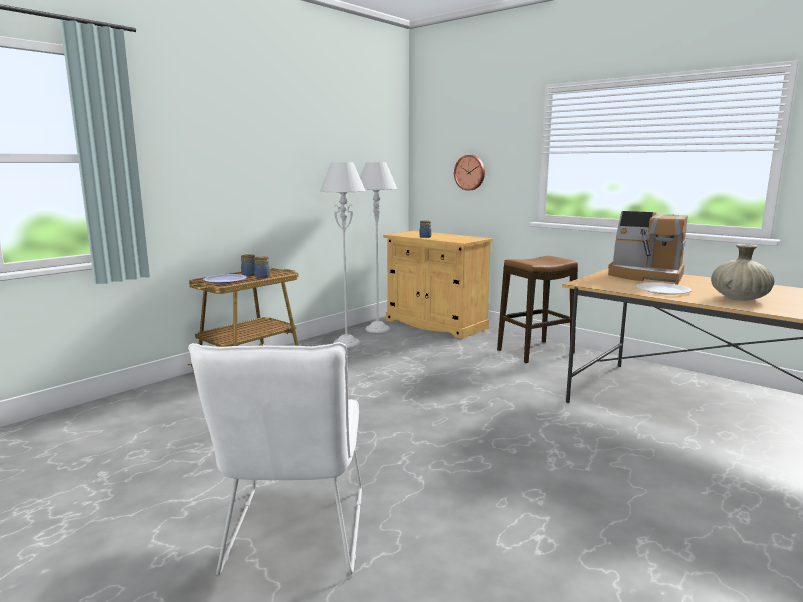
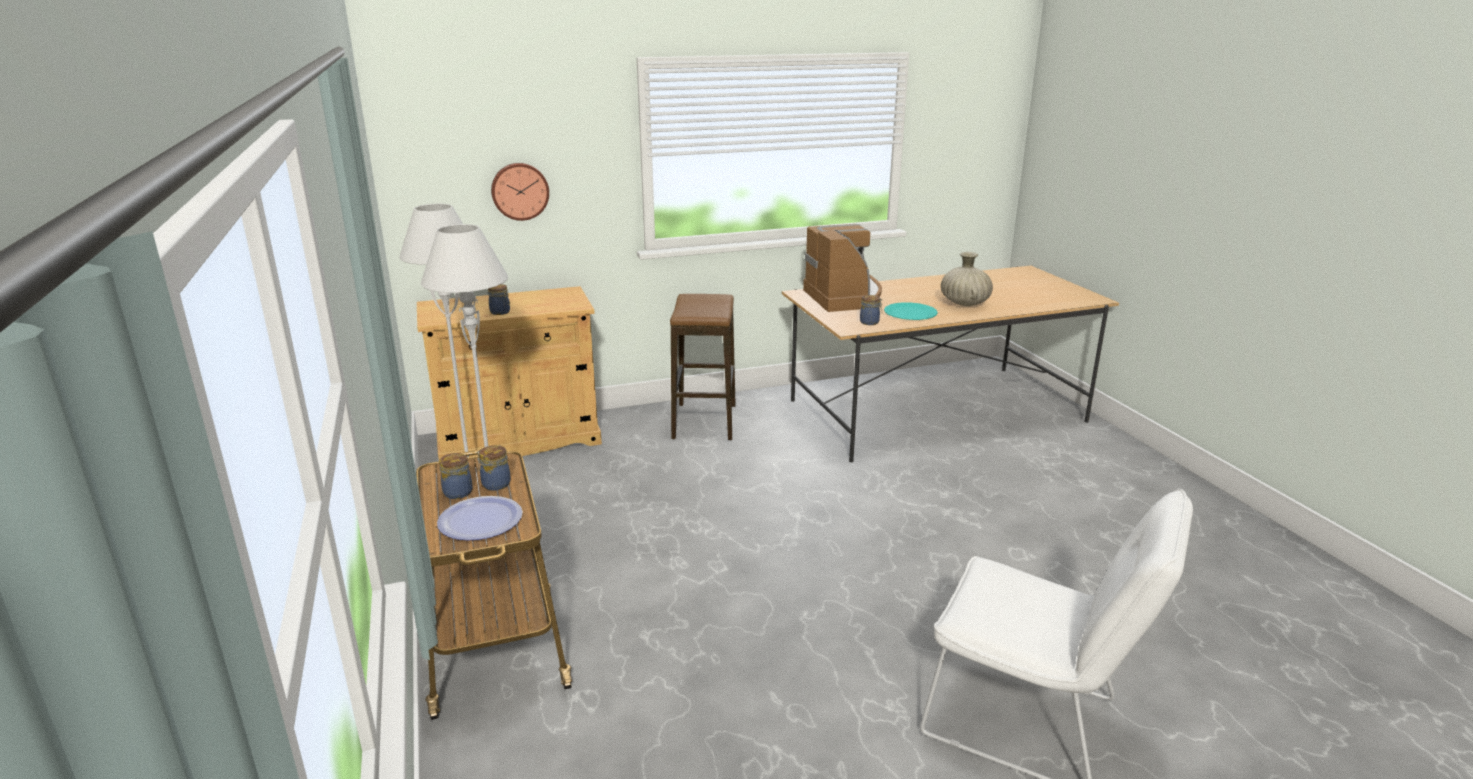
camera: 60 degrees left, 10 degrees up
(610, 285) = (870, 322): none -> jar
(646, 276) = (845, 297): coffee machine -> coffee machine turned 75 degrees counterclockwise
(663, 290) = (910, 313): white plate -> turquoise plate

